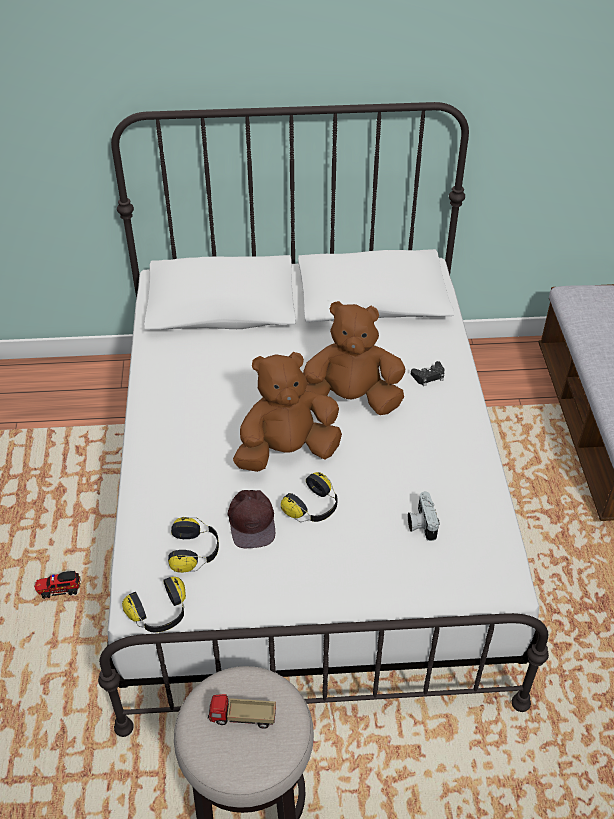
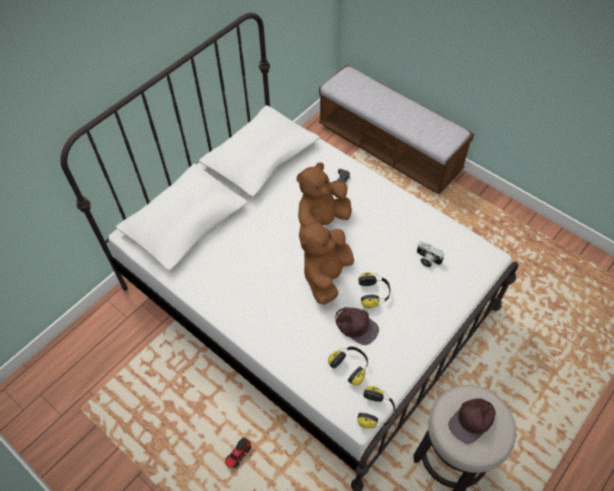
camera: 45 degrees left, 10 degrees up
(242, 718) = (472, 420): toy truck -> brown cap

